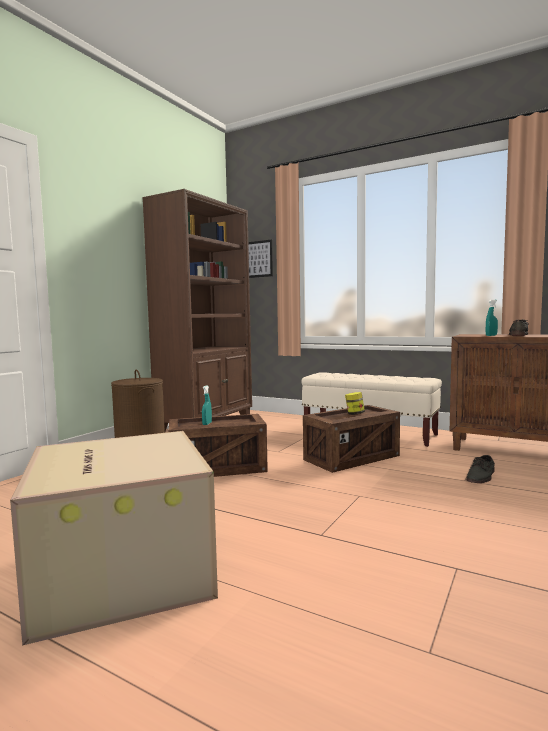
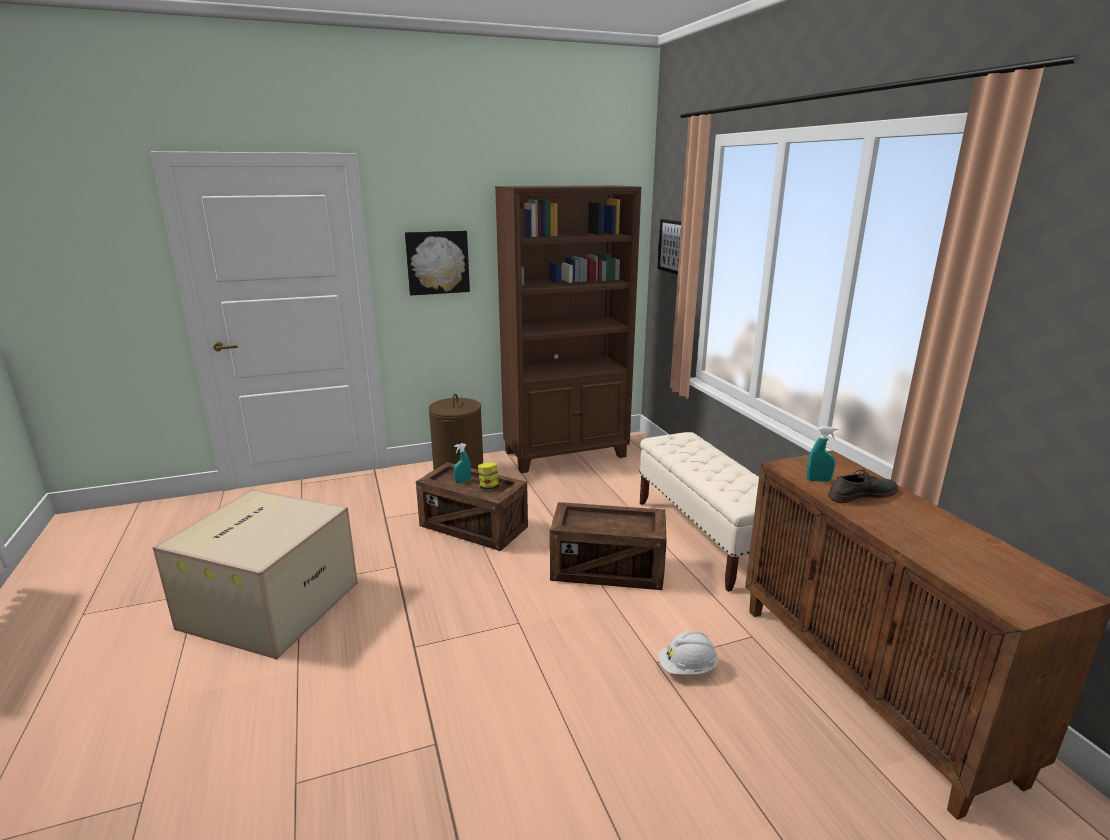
camera: 40 degrees right, 15 degrees up
(102, 253) = (437, 262): none -> picture
(354, 414) = (616, 521): jar -> jar (488, 487)
(481, 476) = (687, 668): grey shoe -> white hard hat

